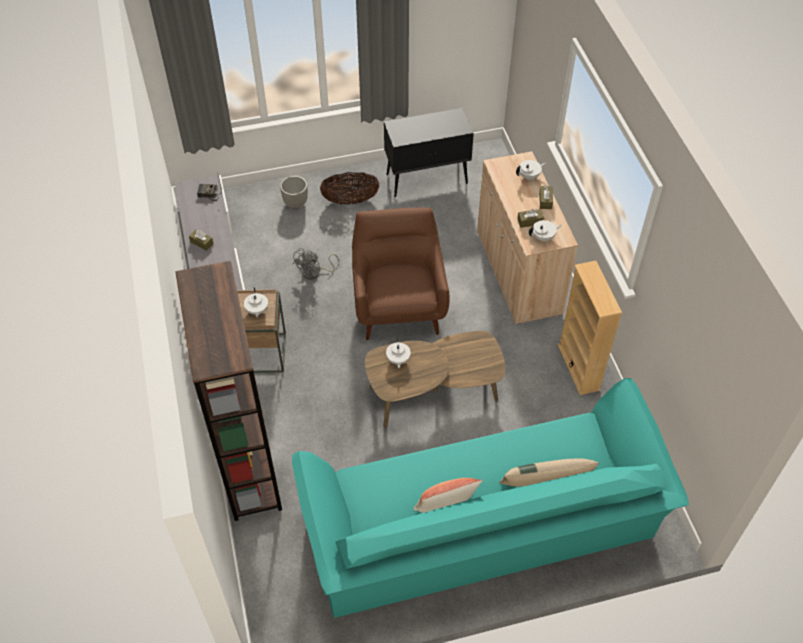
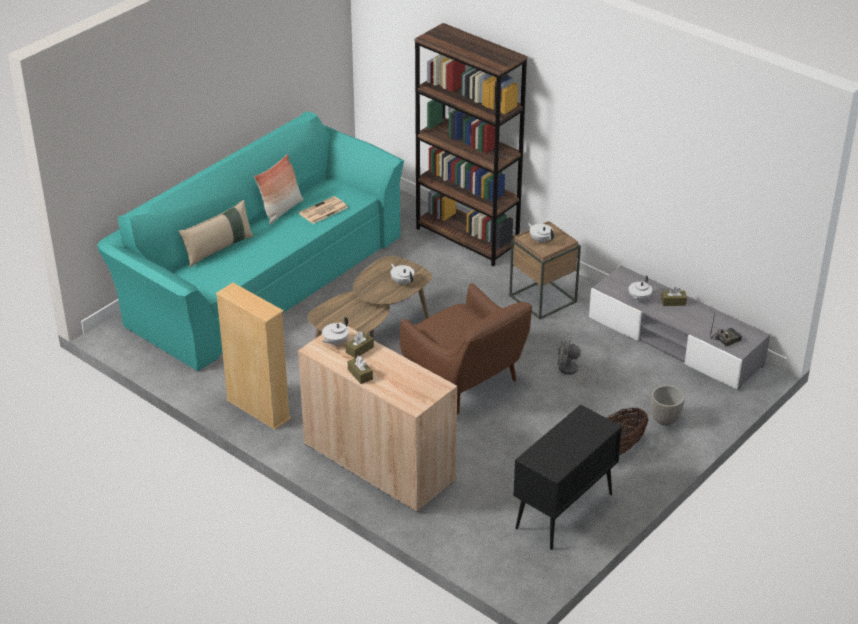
camera: 145 degrees right, 15 degrees down
(314, 273) = (571, 372): grey fan -> grey fan turned 75 degrees counterclockwise
(406, 478) = (323, 211): none -> newspaper
(529, 176) = (396, 390): white teapot -> white teapot (638, 299)

